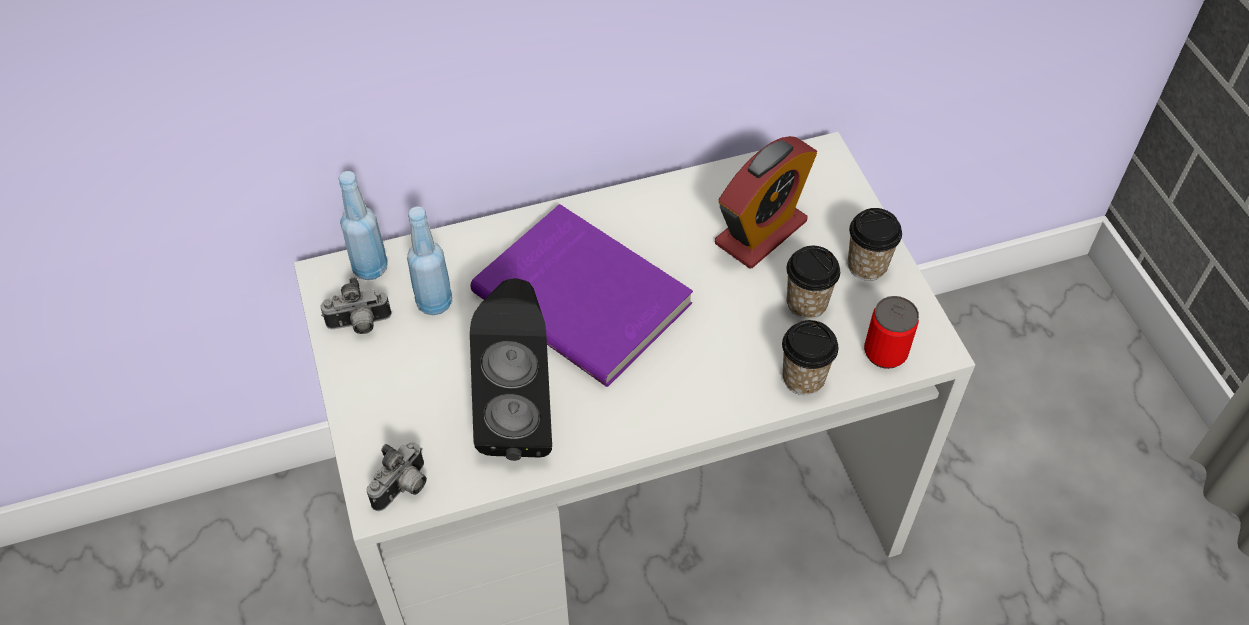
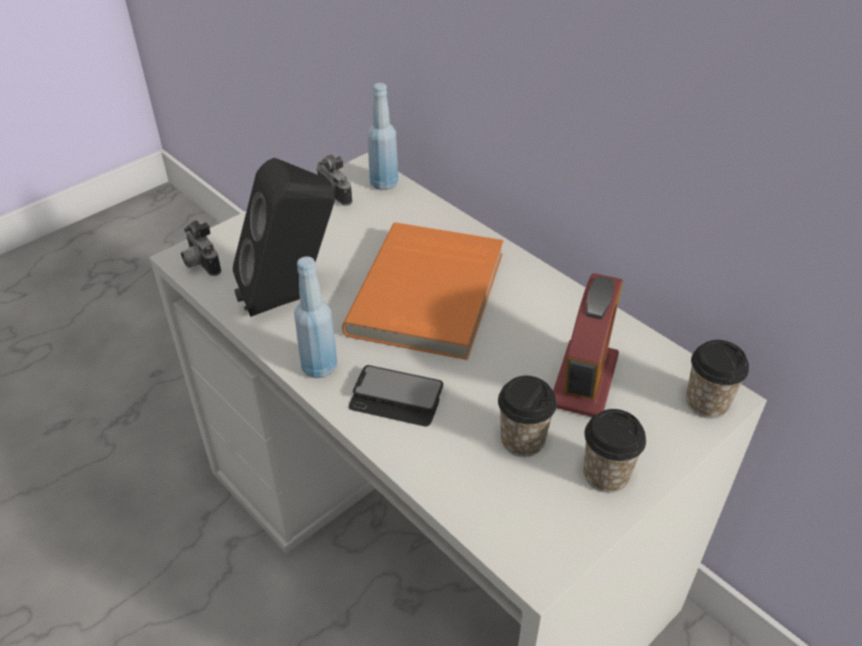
camera: 65 degrees right, 10 degrees down
(404, 488) = (200, 264): camera -> camera turned 45 degrees clockwise
(434, 302) = (372, 221): blue bottle -> blue bottle (319, 367)
(584, 296) = (430, 294): purple book -> orange book
(712, 375) = (396, 397): none -> phone
(760, 232) = (584, 380): alarm clock -> alarm clock turned 90 degrees counterclockwise
(803, 378) = (430, 465): cup -> cup (706, 403)
(885, 352) = (503, 523): can -> none

